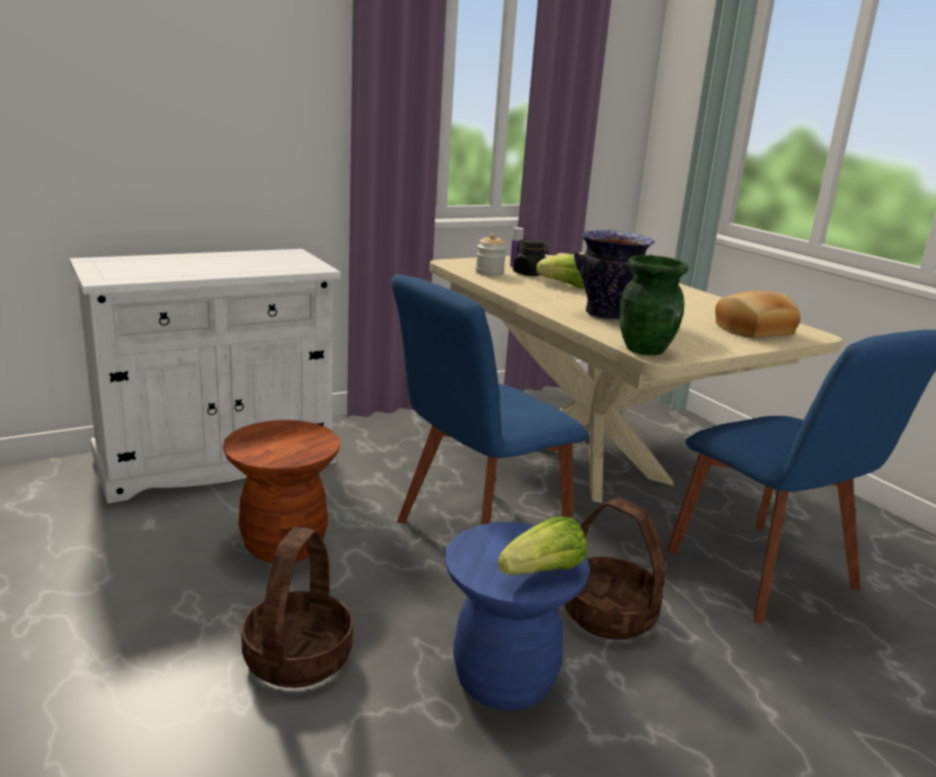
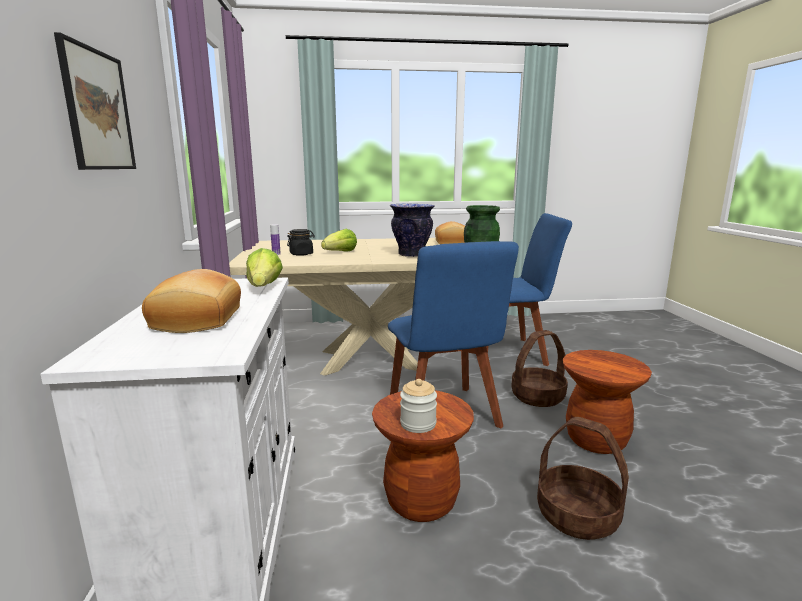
camera: 65 degrees left, 5 degrees down
(180, 267) = (199, 319): none -> bread
(215, 93) = (98, 110): none -> picture
(489, 273) = (287, 260): jar -> jar (418, 424)
(504, 680) = (596, 440): blue stool -> brown stool
(543, 572) = (619, 361): lettuce -> lettuce (264, 287)

